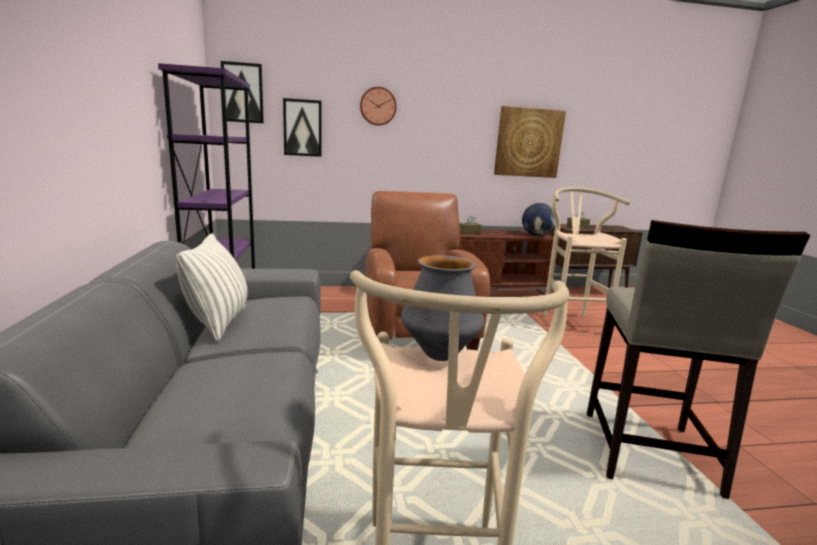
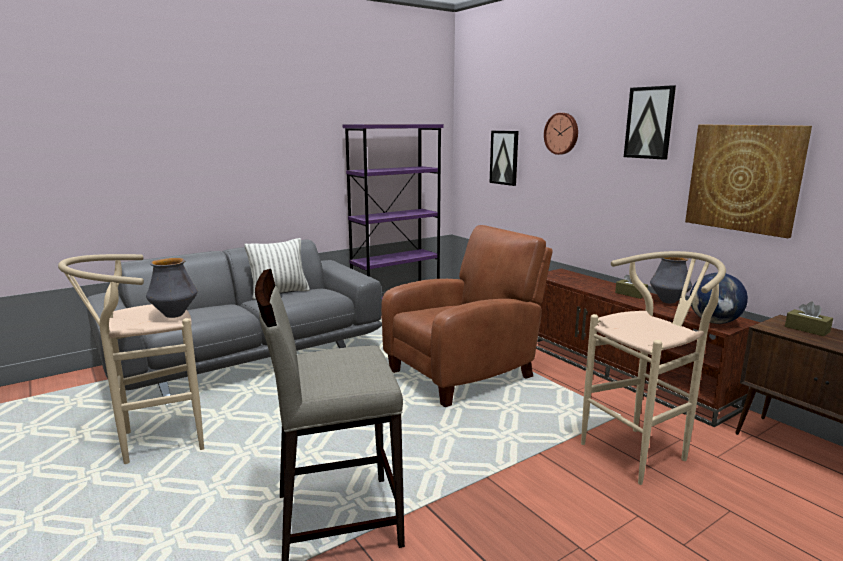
camera: 65 degrees right, 0 degrees up
(243, 93) = (470, 128): picture -> picture (649, 123)
(492, 231) = (668, 301): none -> vase

